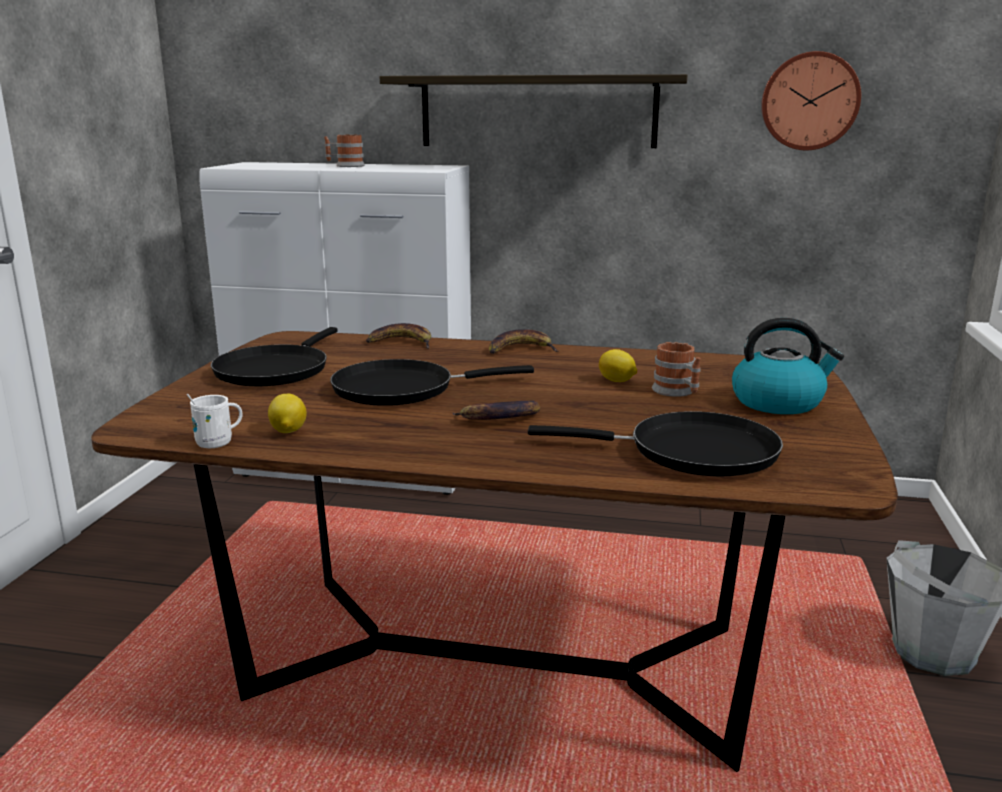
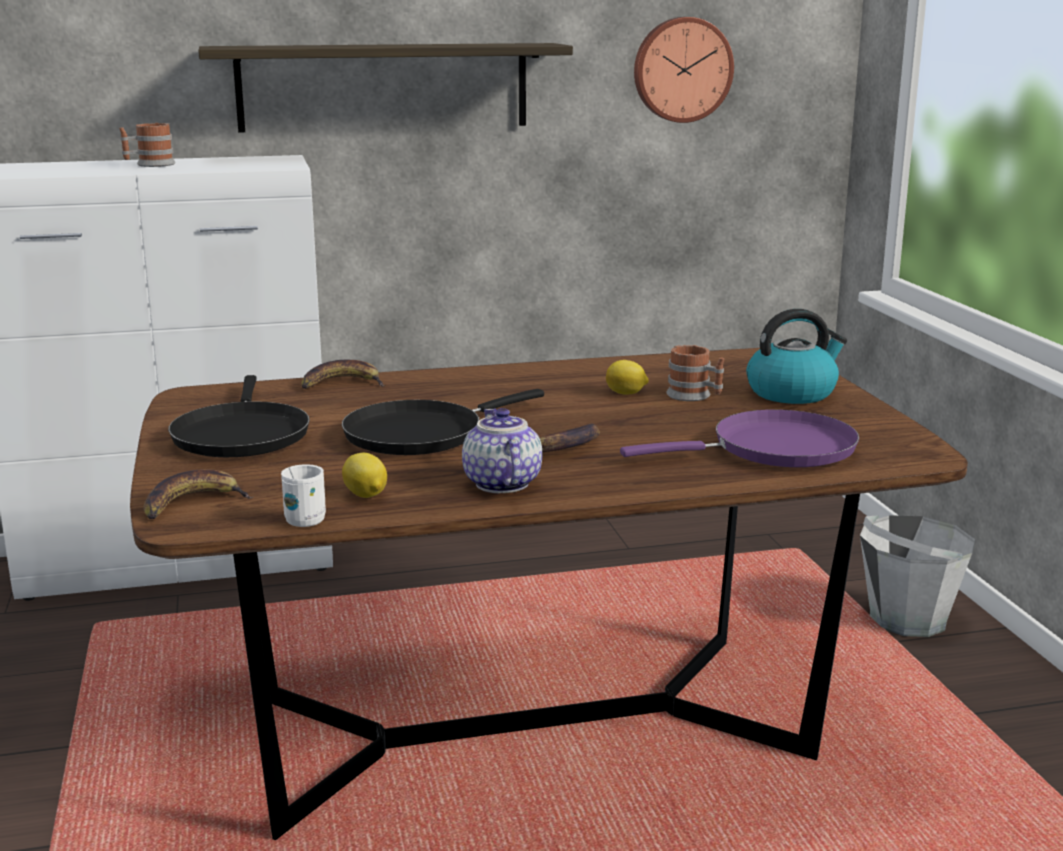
camera: 25 degrees left, 0 degrees up
(402, 440) = (500, 484): none -> teapot
(521, 349) = (486, 374): banana -> banana (193, 503)
(692, 452) = (774, 449): black frying pan -> purple frying pan

